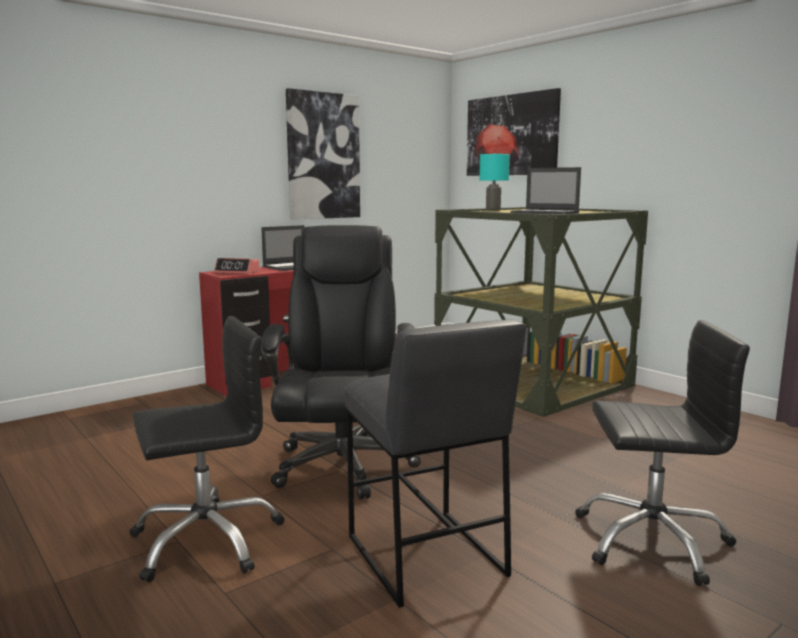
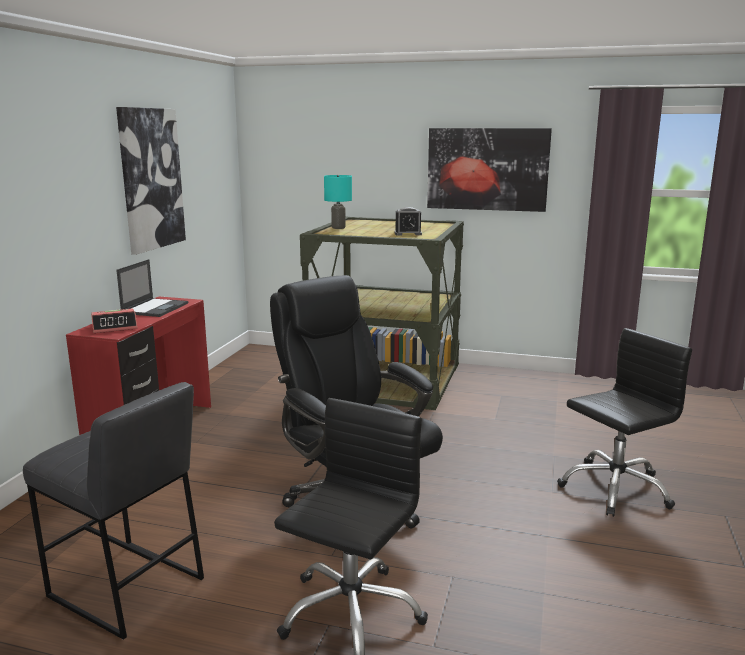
camera: 35 degrees left, 5 degrees up
(426, 557) = (518, 554): grey stool -> grey stool (128, 588)
(511, 135) = (315, 147): picture -> picture (487, 169)
(545, 213) = (408, 233): laptop -> alarm clock

